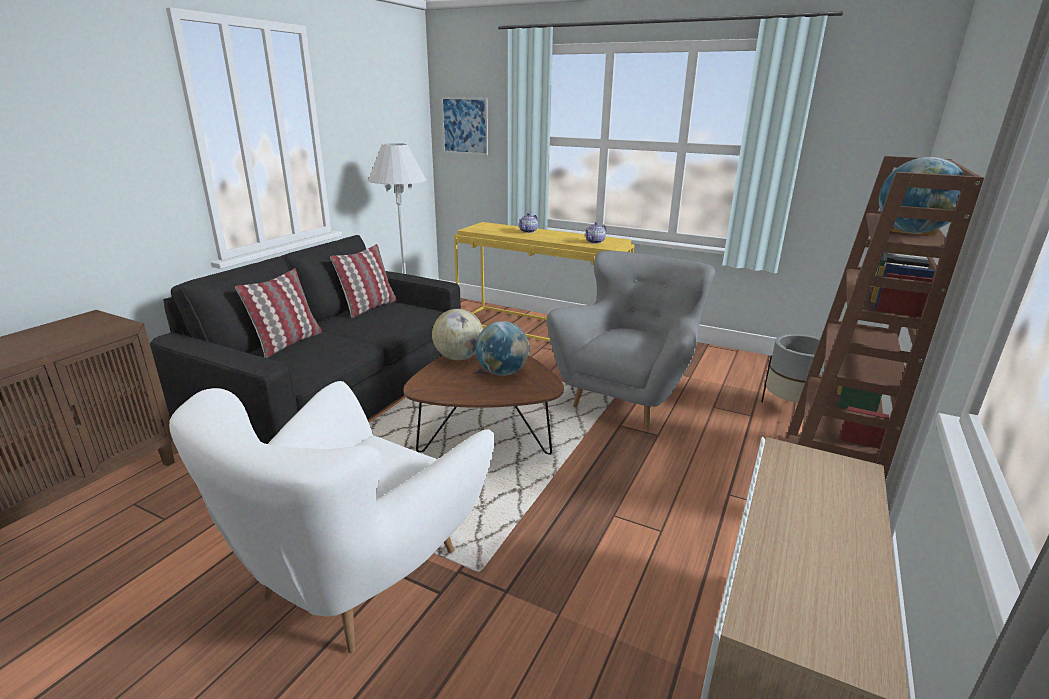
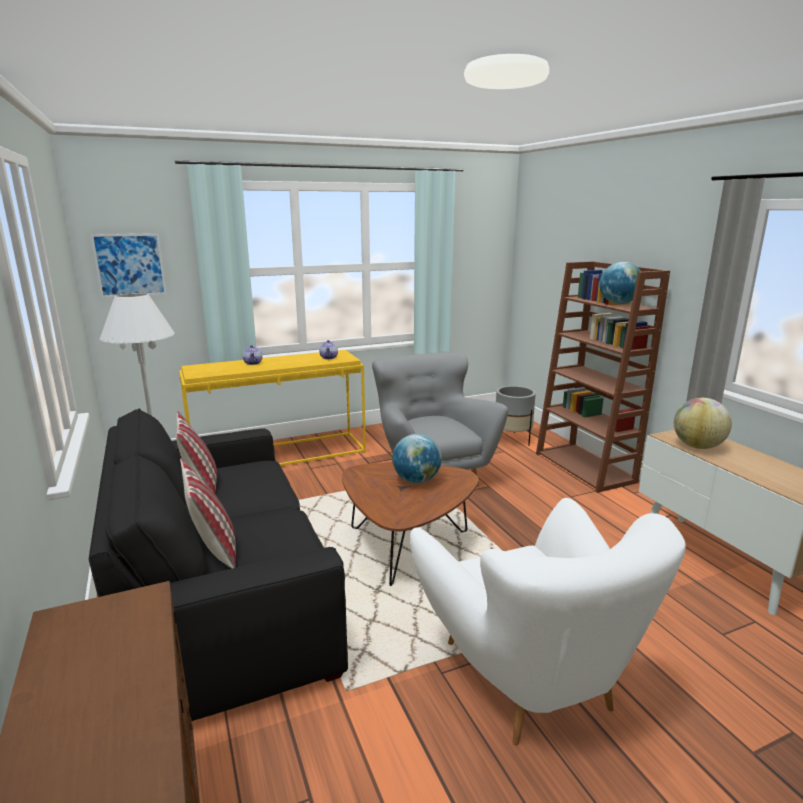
camera: 50 degrees left, 5 degrees down
(459, 357) = (364, 486): globe -> globe (697, 446)

